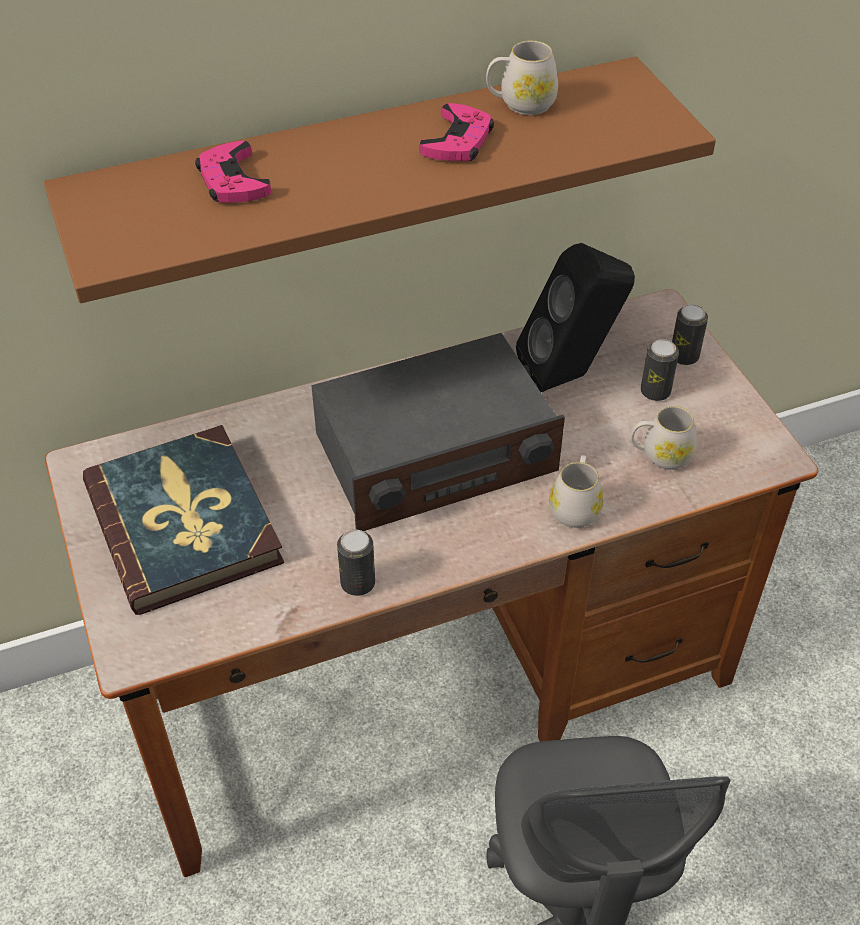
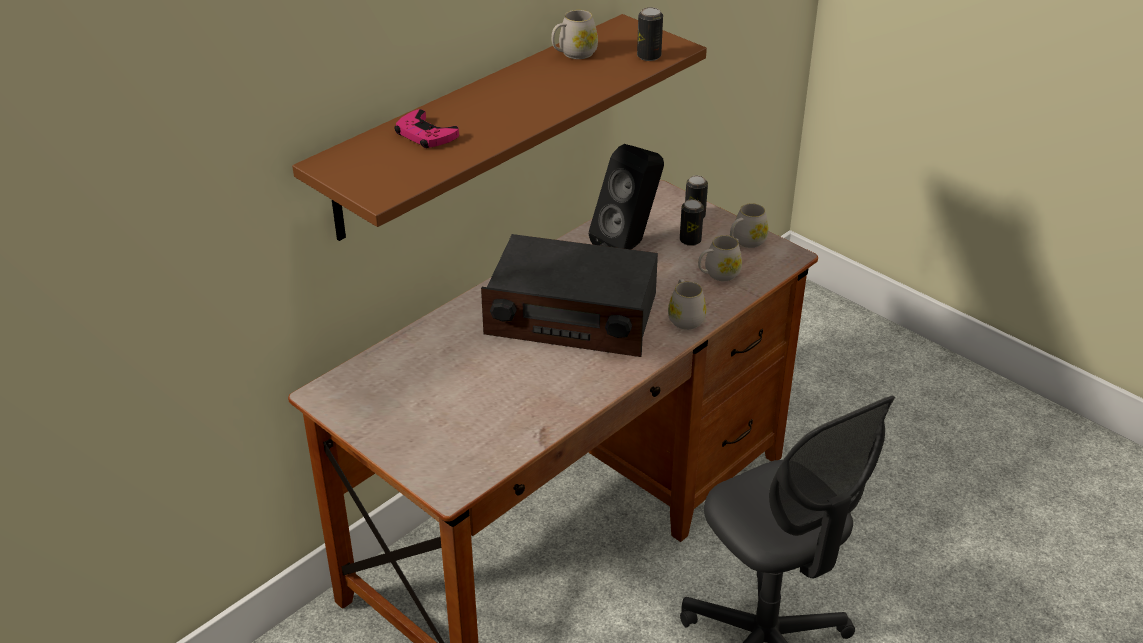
camera: 25 degrees left, 10 degrees down
(184, 523) = (427, 405): book -> none
(357, 583) = (574, 401): can -> can (649, 56)
(434, 455) = (572, 316): radio -> radio turned 60 degrees clockwise
(458, 141) = (552, 82): pink game controller -> none
(729, 417) = (746, 242): none -> white mug

